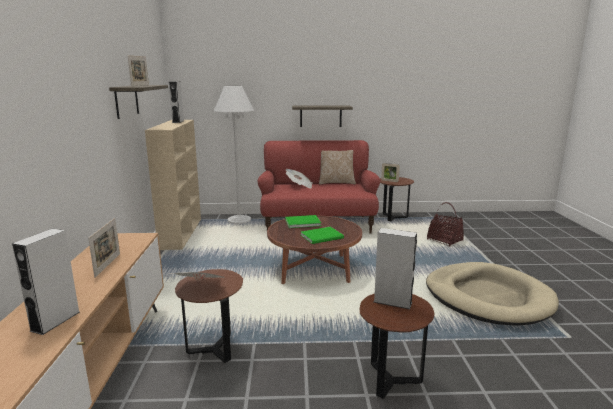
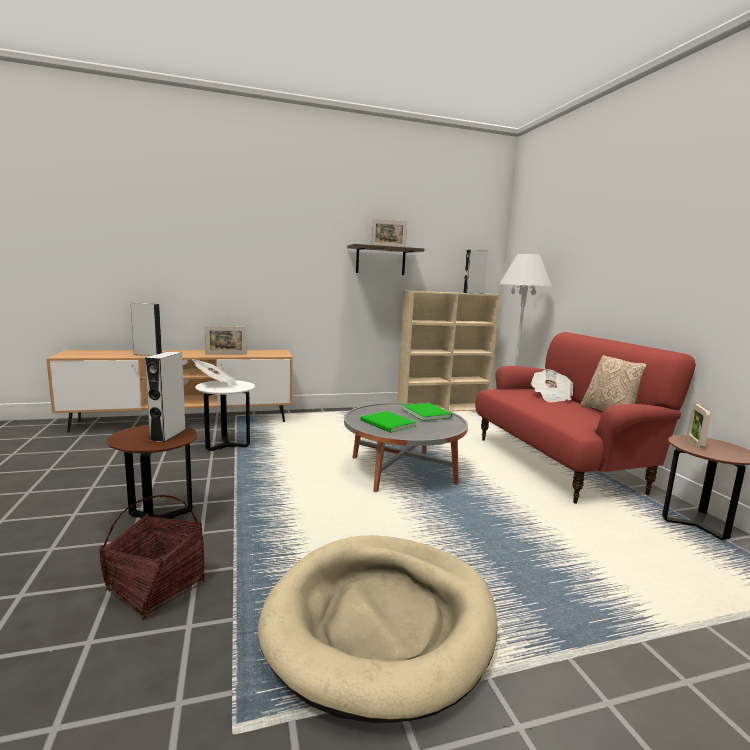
camera: 75 degrees right, 5 degrees down
(214, 350) = (227, 445): brown side table -> white side table
(314, 269) = (402, 470): brown coffee table -> grey coffee table
(320, 116) = (634, 303): shelf -> none
(444, 240) = (645, 587): basket -> basket (155, 587)

